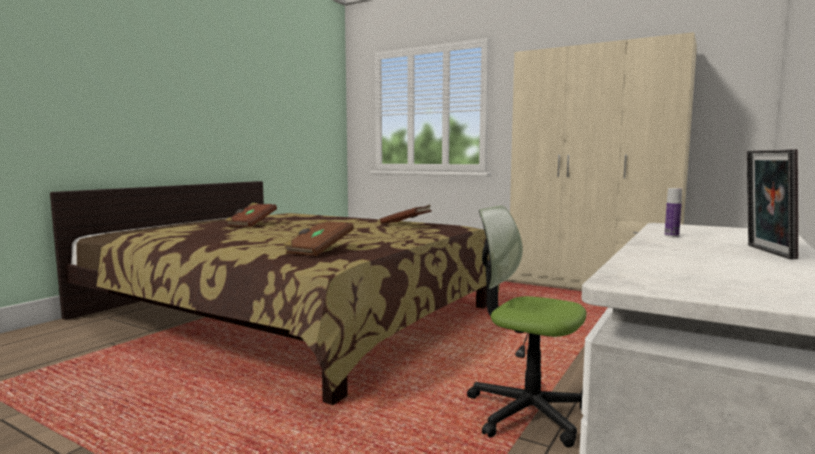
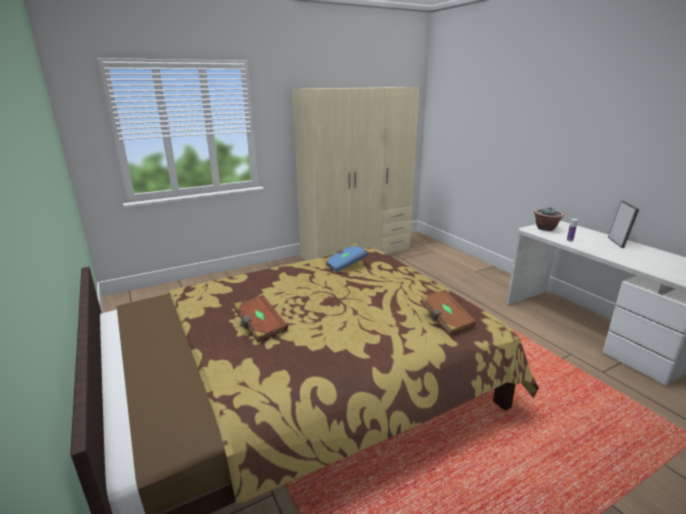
camera: 60 degrees left, 15 degrees up
(406, 224) = (345, 265): brown book -> blue book
(528, 412) = (536, 346): office chair -> none
(699, 228) = (545, 228): none -> potted plant
(765, 252) = (617, 242): picture frame -> picture frame turned 120 degrees counterclockwise

